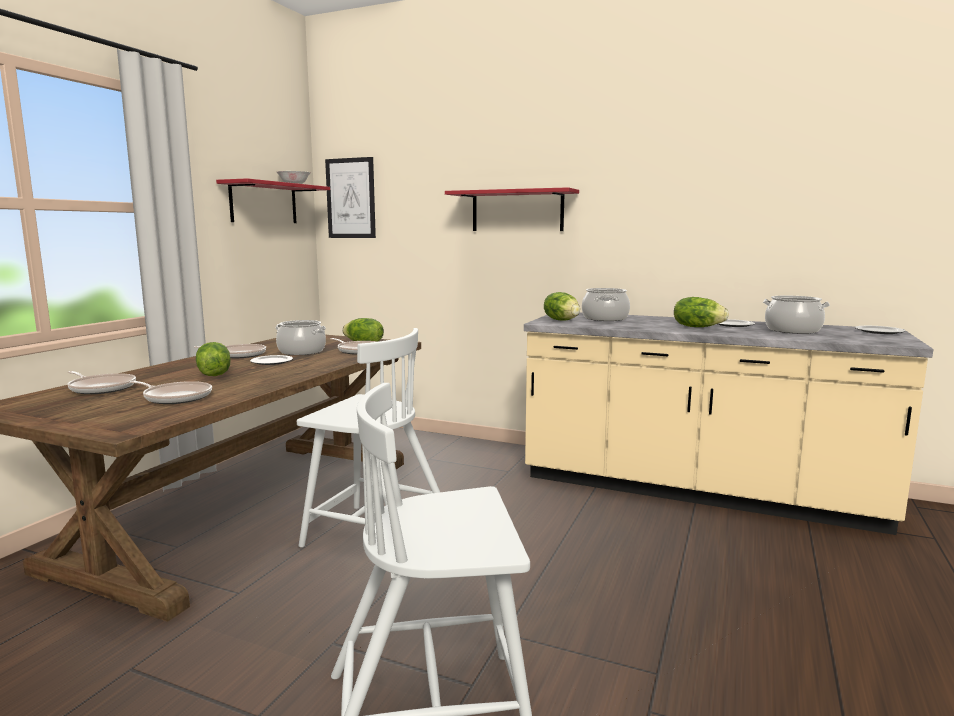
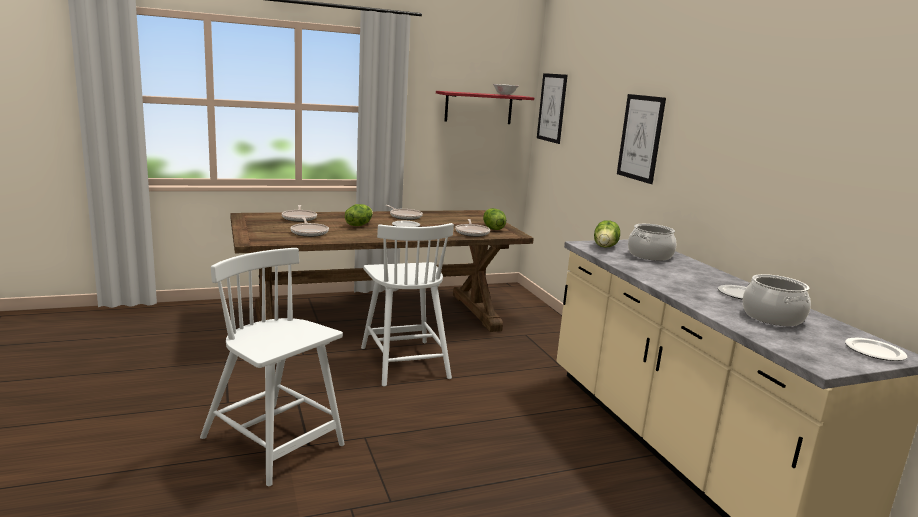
camera: 45 degrees right, 5 degrees up
(302, 351) = (441, 224): cooking pot -> none
(517, 211) = (640, 138): red shelf -> picture
(697, 327) = (690, 285): lettuce -> none

